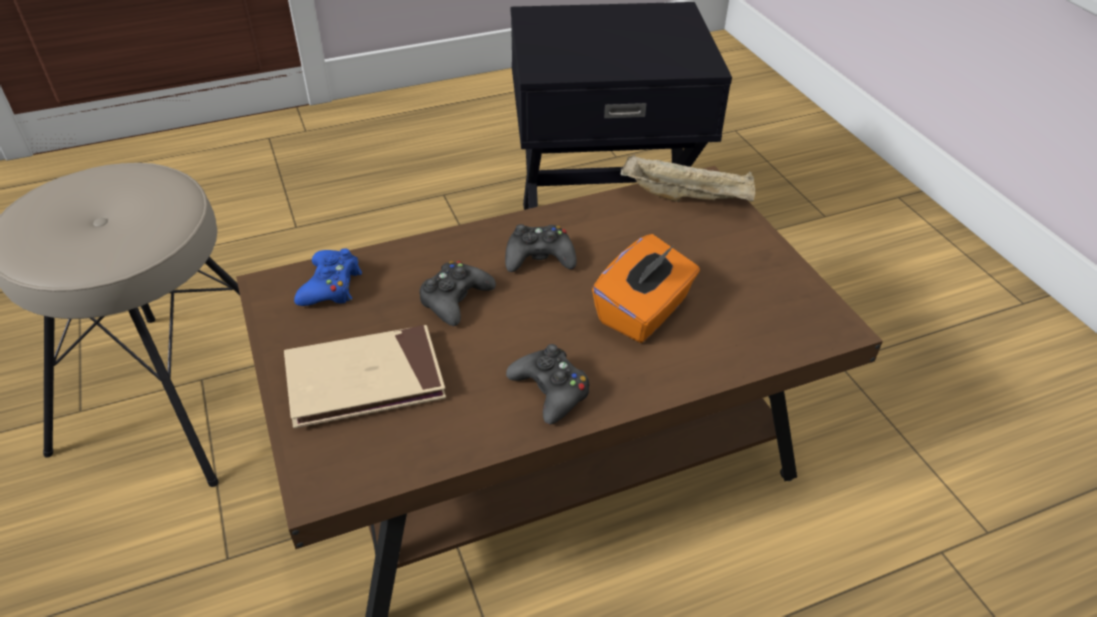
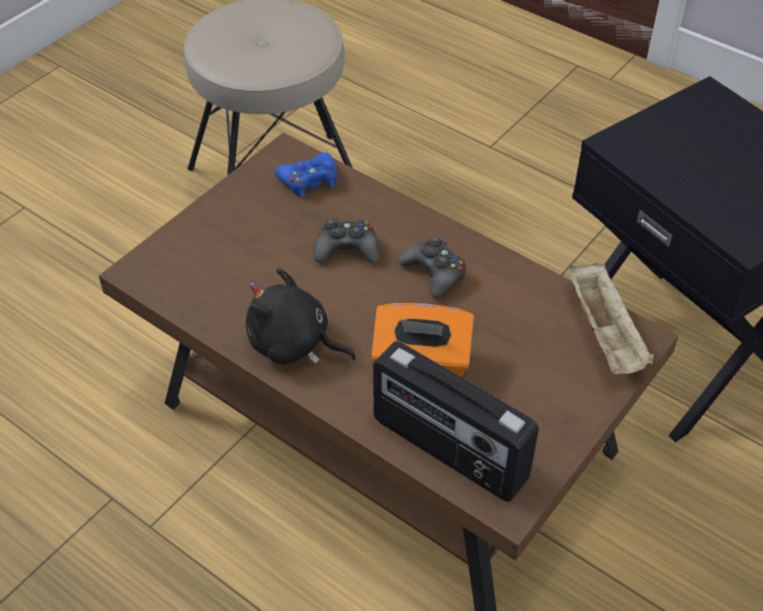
camera: 60 degrees right, 5 degrees up
(365, 380) = (234, 245): beige book -> none
(550, 390) = (293, 344): black game controller -> black plush toy
(757, 338) = (448, 451): none -> radio

